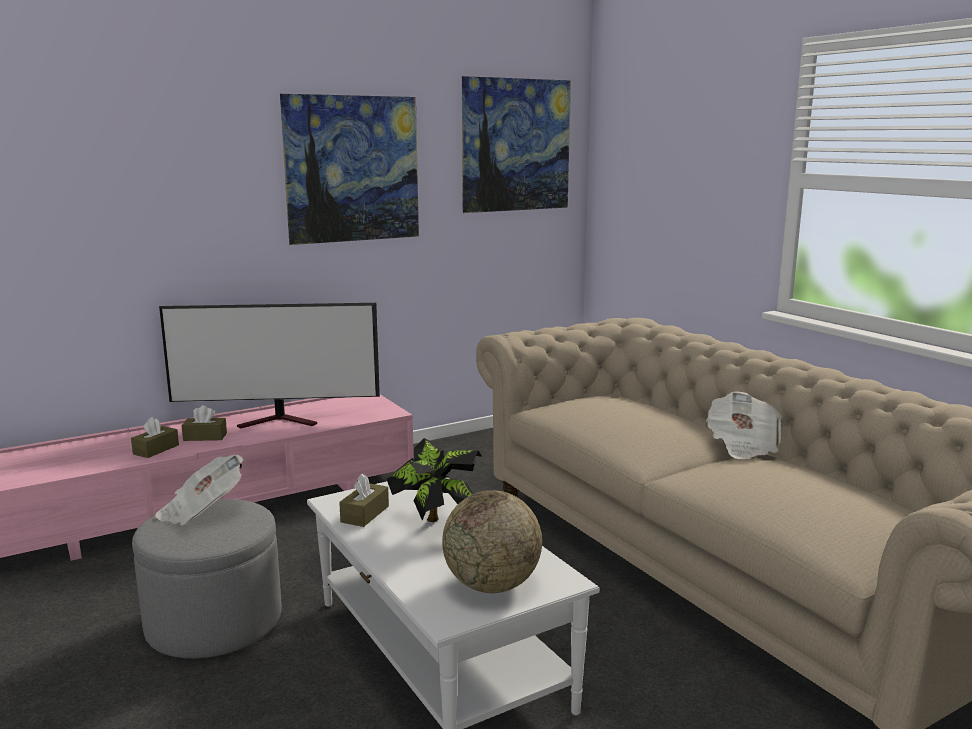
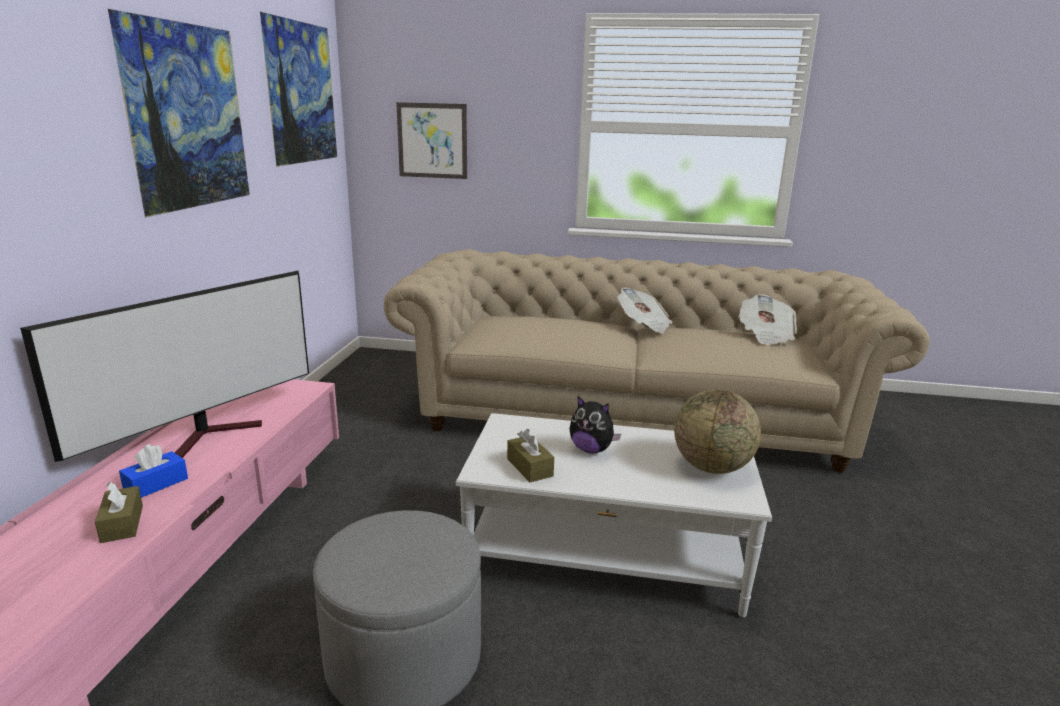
camera: 50 degrees left, 5 degrees up
(202, 511) = (370, 544): newspaper -> newspaper (765, 335)
(205, 437) = (156, 484): brown tissue box -> blue tissue box
(436, 525) = (591, 449): potted plant -> plush toy
(651, 194) = (432, 141): none -> picture

